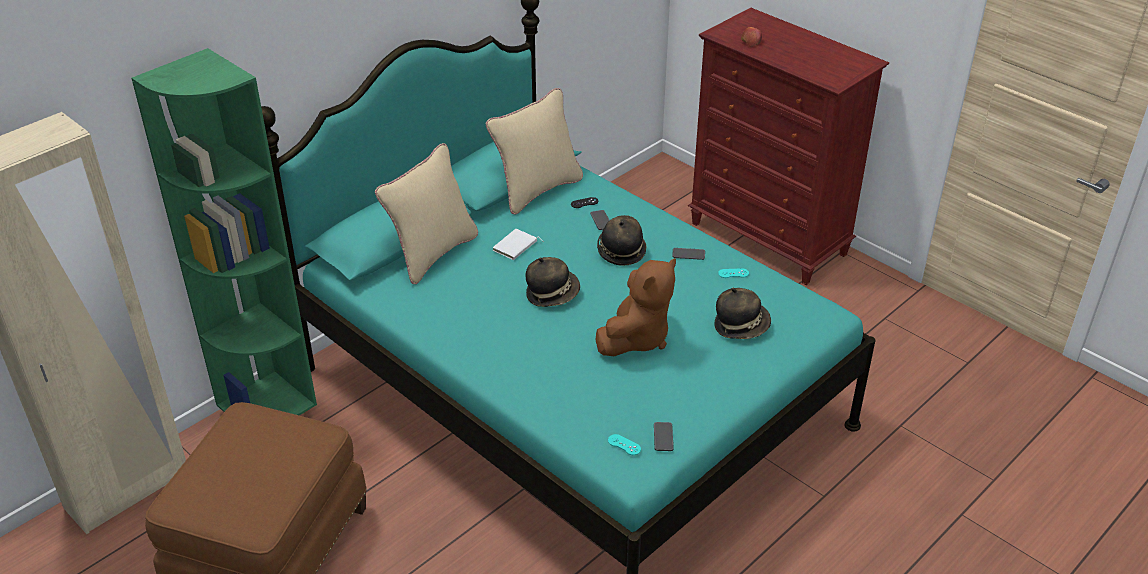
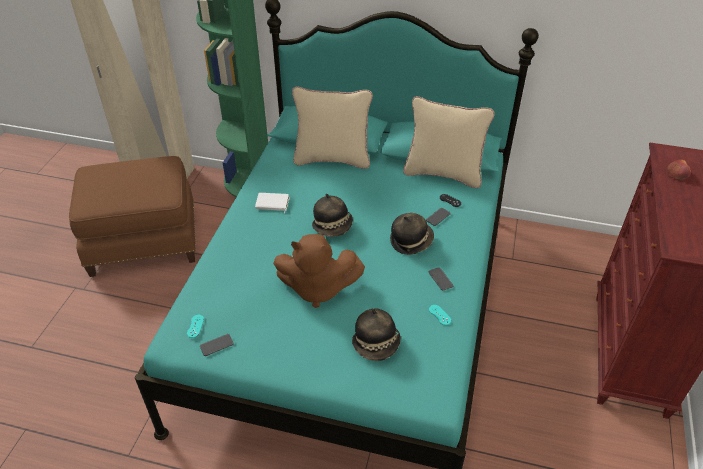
camera: 60 degrees right, 5 degrees up
(516, 247) = (370, 190): white book -> white book (272, 204)

